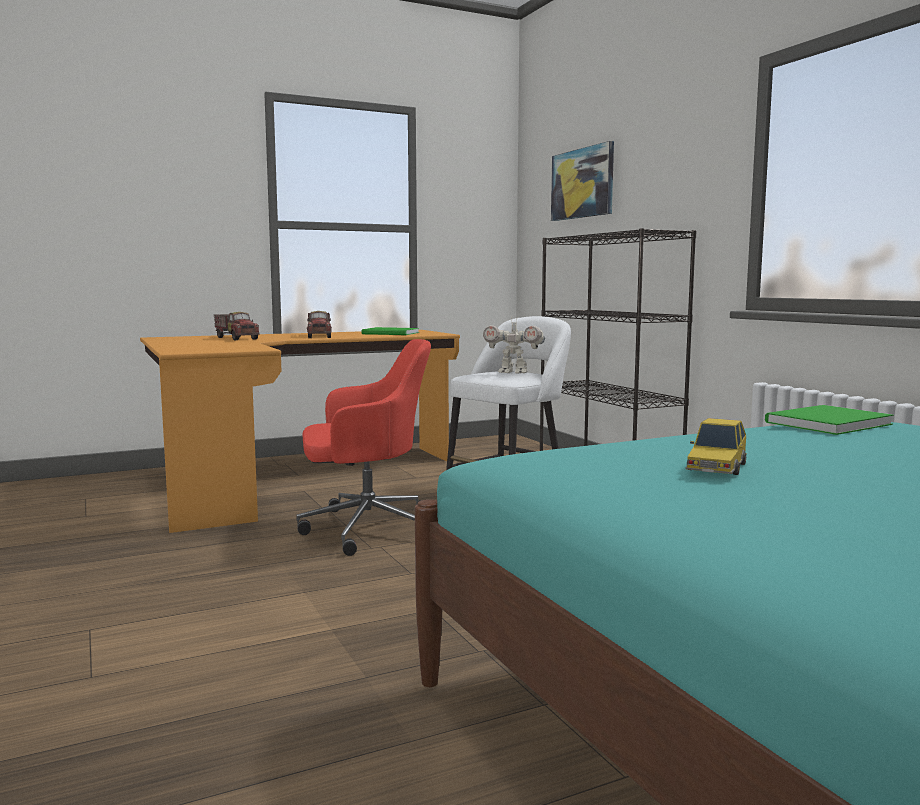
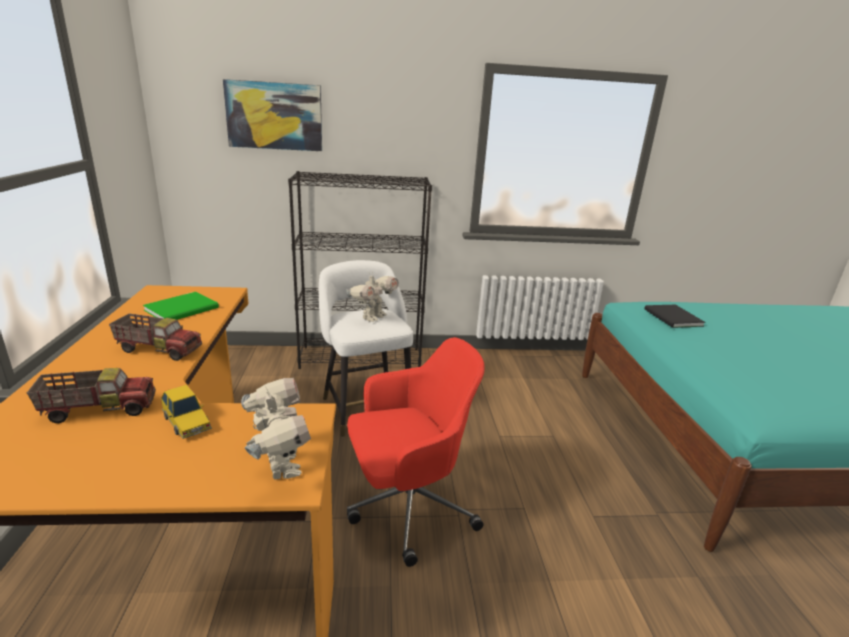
camera: 70 degrees left, 15 degrees up
(195, 350) = (279, 466): none -> toy robot
(366, 529) = (407, 506): red office chair -> red office chair turned 60 degrees clockwise
(716, 467) = (798, 374): toy car -> toy car (187, 422)
(823, 423) = (672, 318): green book -> black book

